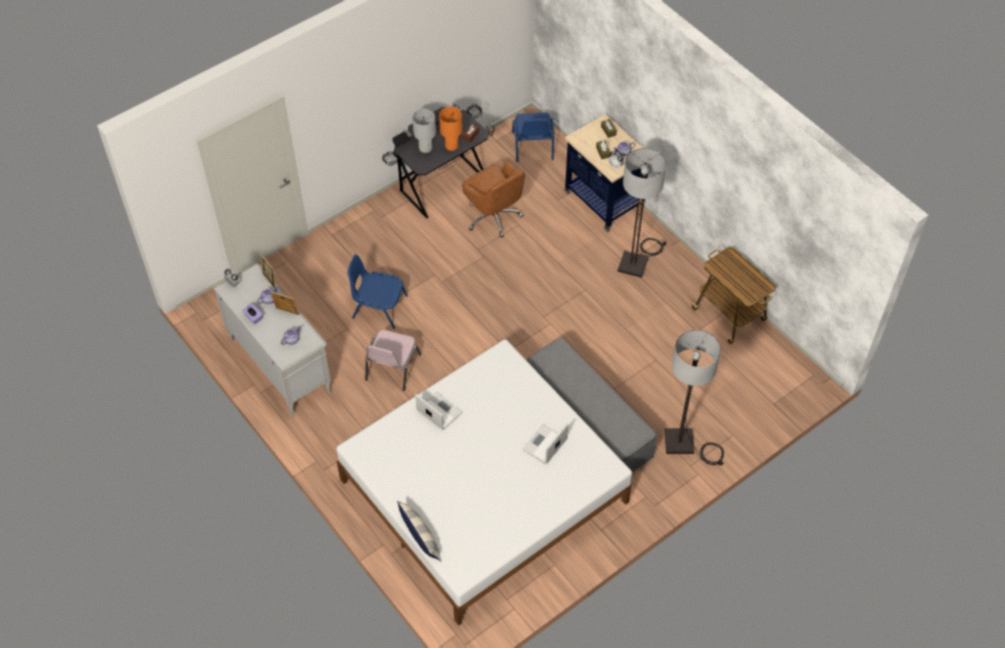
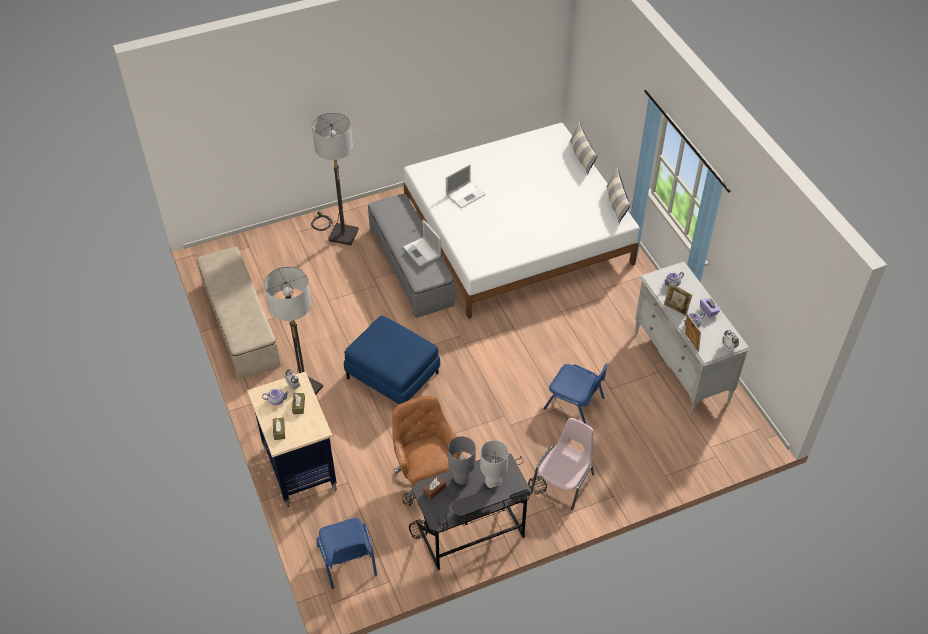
camera: 165 degrees left, 5 degrees down
(366, 472) = (616, 204): none -> pillow
(392, 368) = (573, 343): pink chair -> pink chair (564, 481)
(438, 411) = (546, 234): laptop -> laptop (422, 252)
(451, 147) = (462, 479): orange table lamp -> grey table lamp
(533, 146) = (347, 561): blue chair -> blue chair turned 150 degrees clockwise
(558, 296) = (392, 376): none -> blue ottoman
(730, 315) = (240, 323): cart -> beige bench

